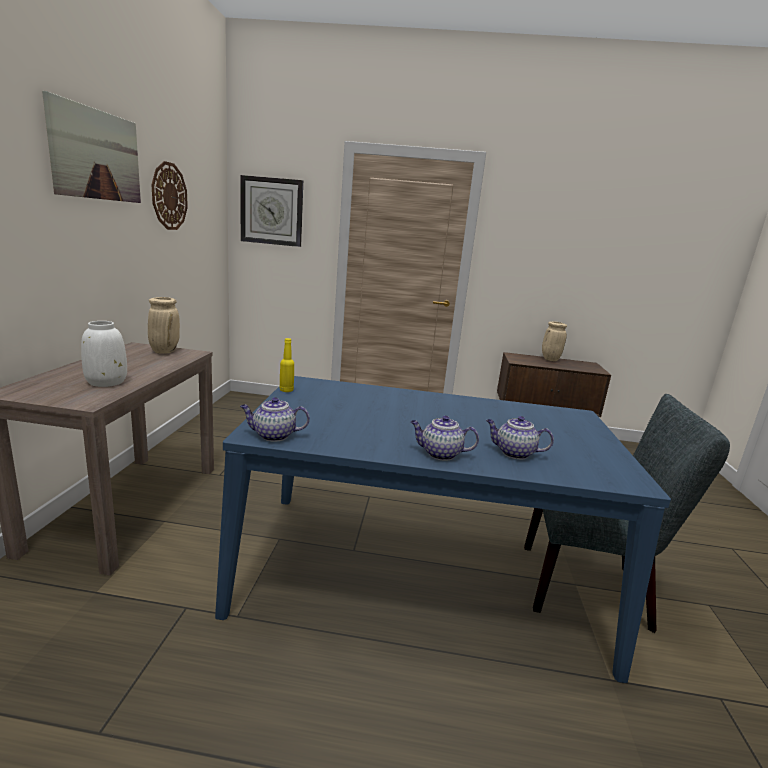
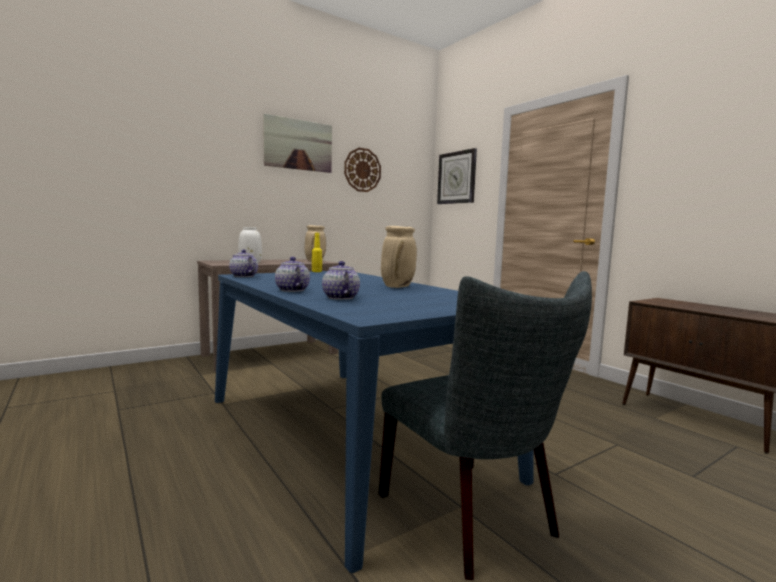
camera: 50 degrees right, 10 degrees down
(549, 359) = (714, 307): beige vase -> beige vase (397, 286)

